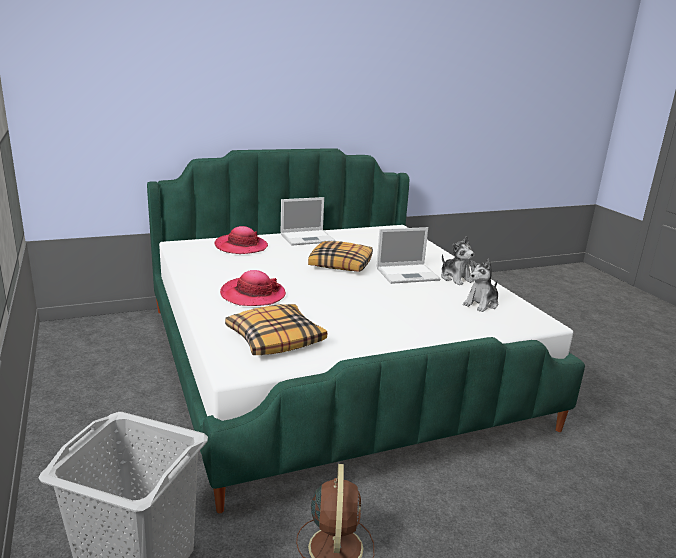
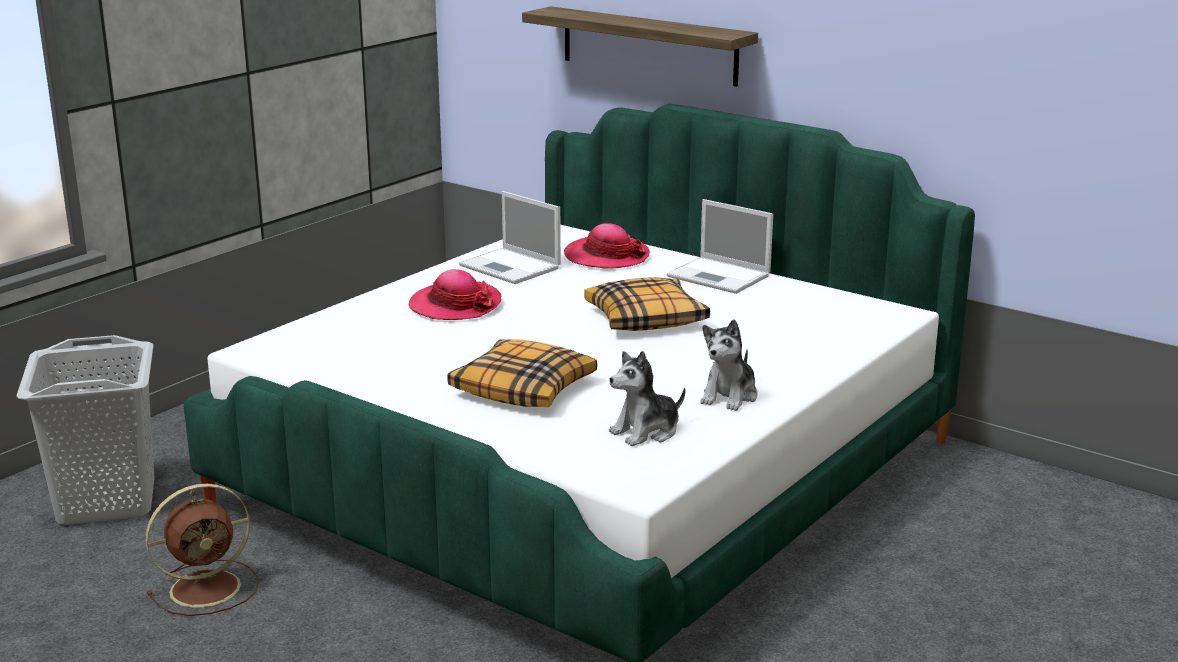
camera: 60 degrees right, 0 degrees up
(209, 117) = (648, 45): none -> shelf
(275, 339) = (347, 347): pillow -> pillow (524, 388)
(408, 274) = (687, 364): laptop -> laptop (511, 267)
(481, 304) = (646, 432): plush toy -> plush toy turned 45 degrees counterclockwise

